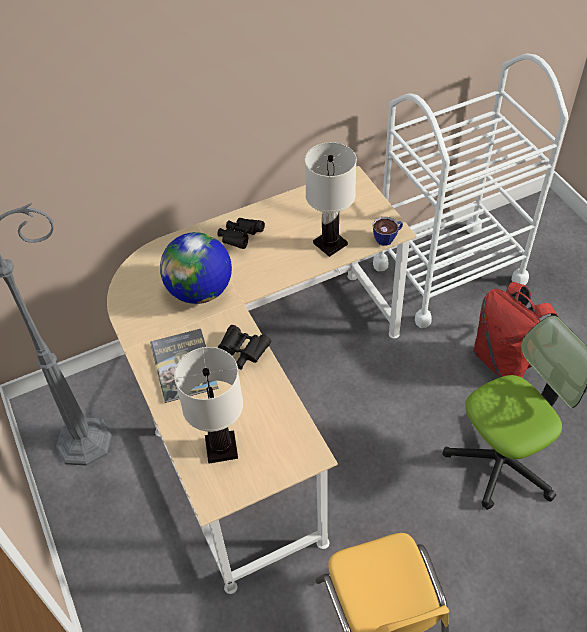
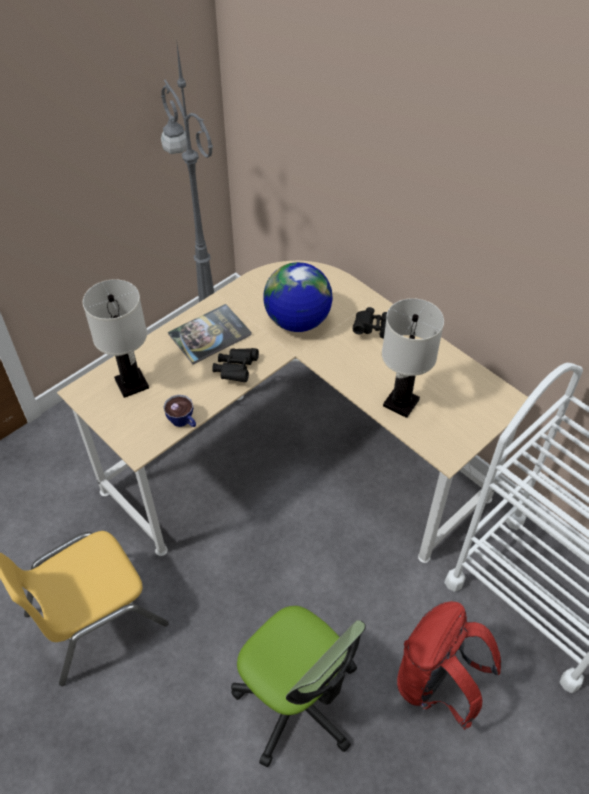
camera: 70 degrees right, 0 degrees up
(388, 238) = (433, 451): cup -> cup (184, 422)

